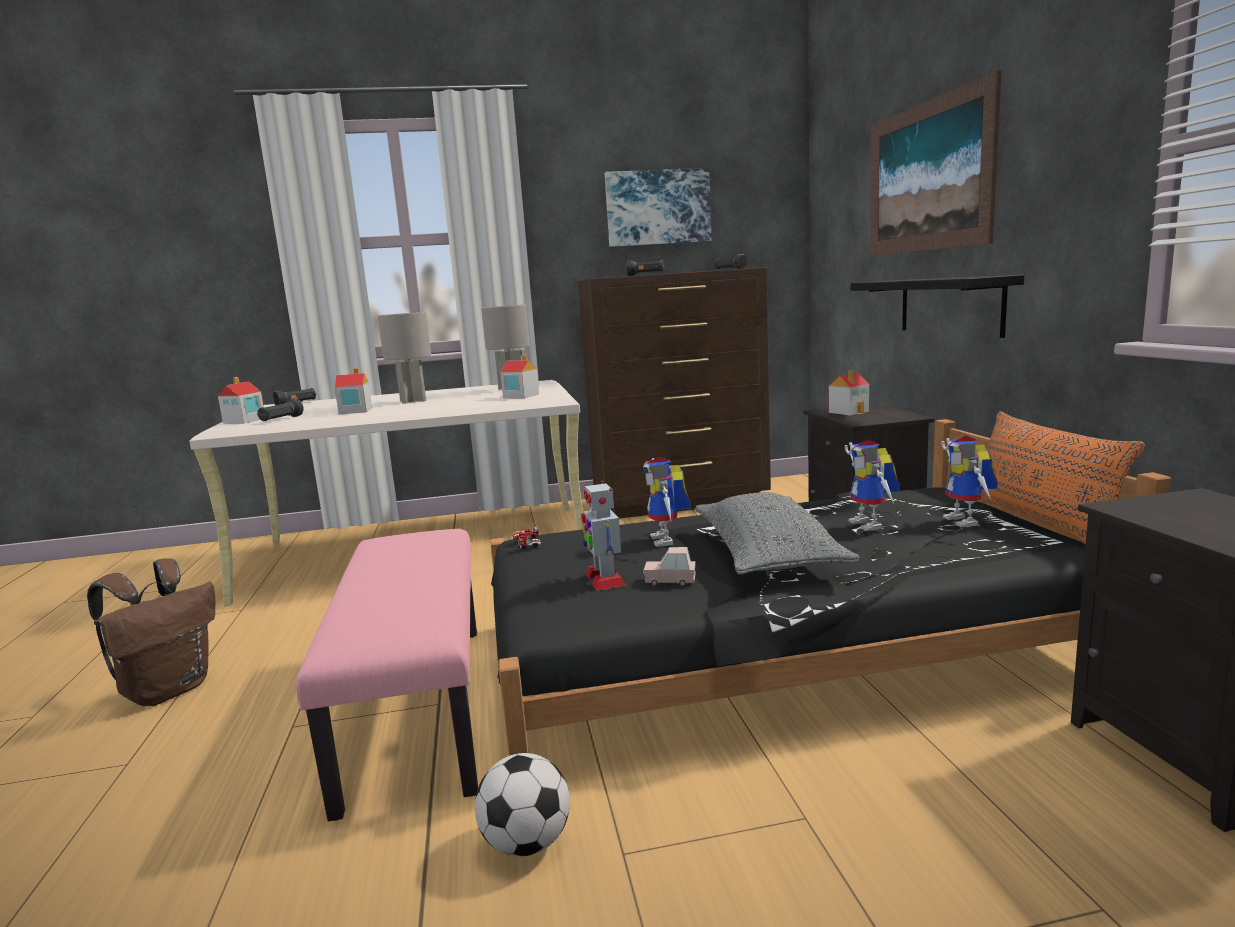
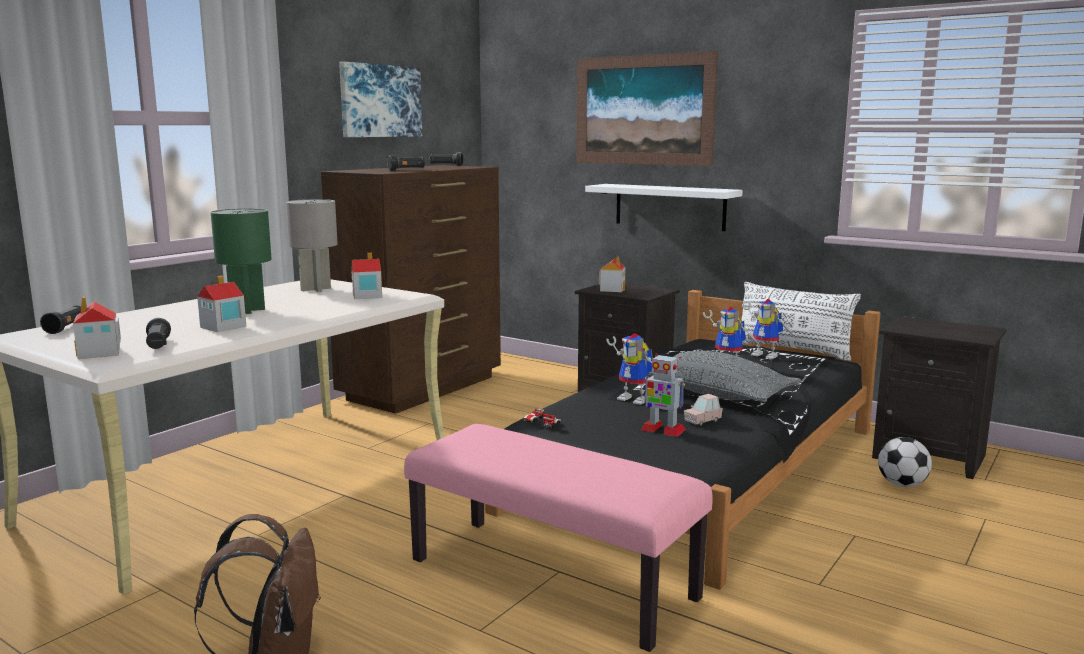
camera: 45 degrees left, 0 degrees up
(413, 401) = (248, 310): grey table lamp -> green table lamp
(527, 843) = (771, 603): football -> football (902, 485)
(950, 305) = (669, 206): black shelf -> white shelf
(1039, 522) = (792, 350): orange pillow -> white pillow

